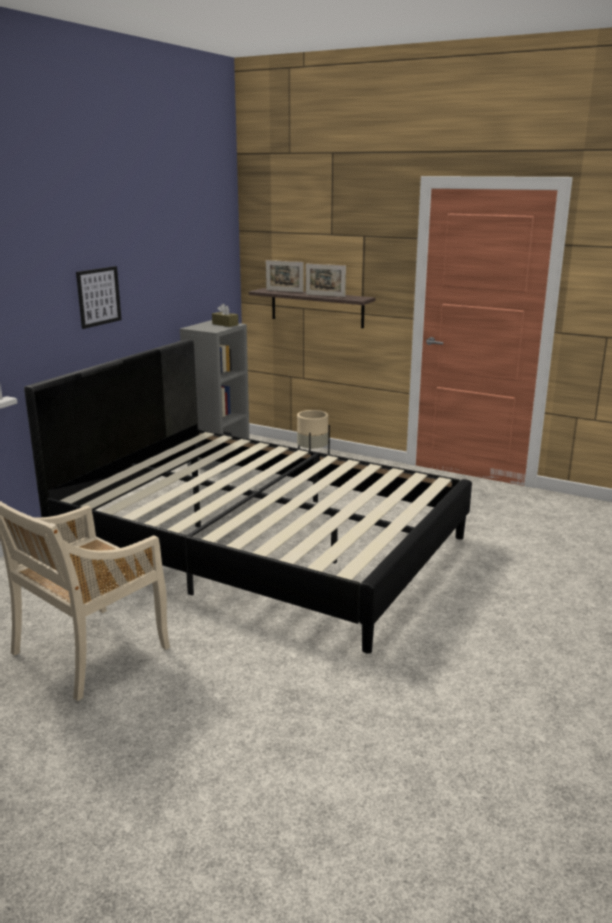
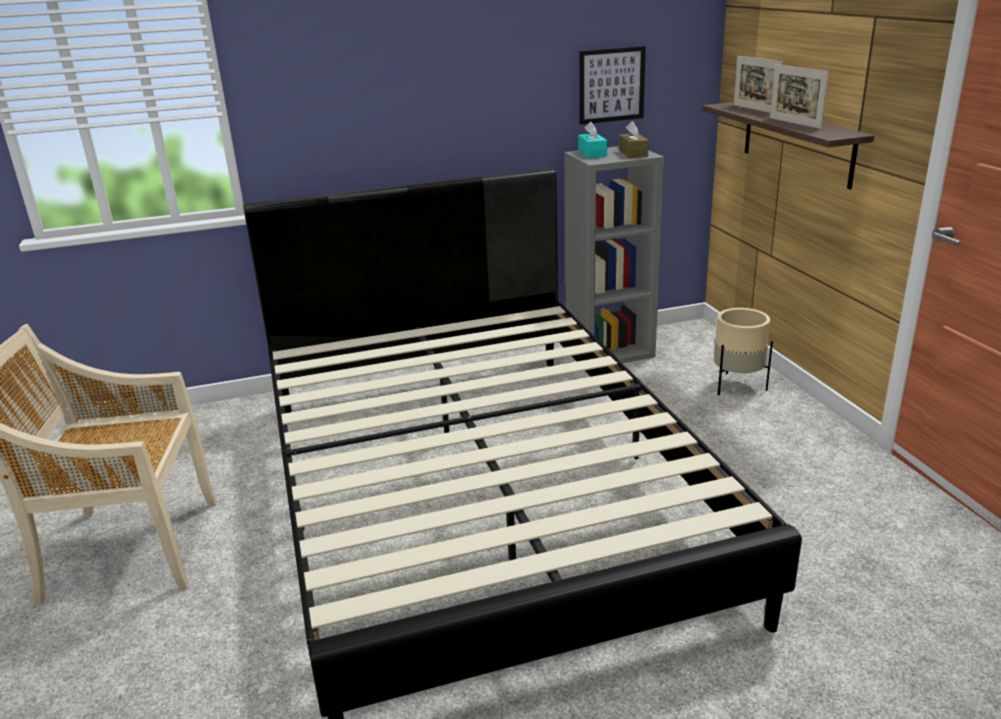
camera: 45 degrees right, 5 degrees up
(98, 296) = (412, 97): picture -> picture (611, 85)
(200, 327) = (592, 153): none -> turquoise tissue box

